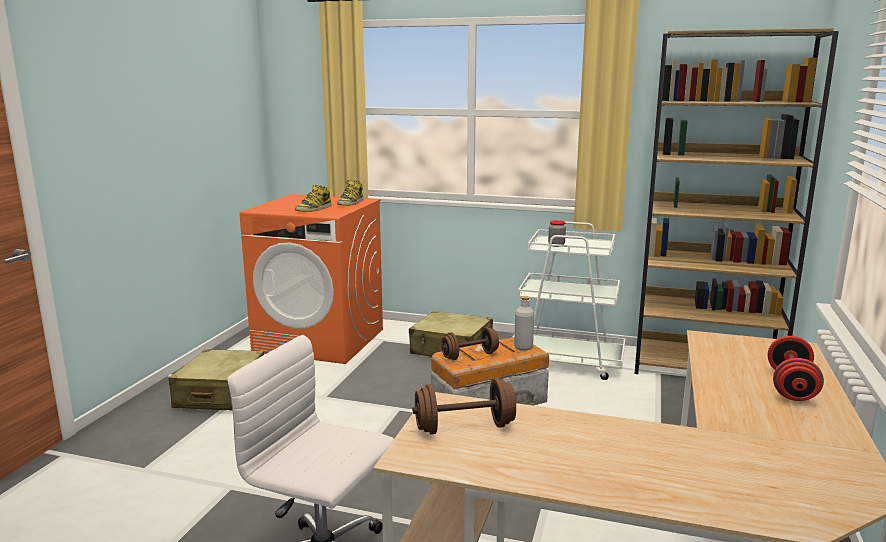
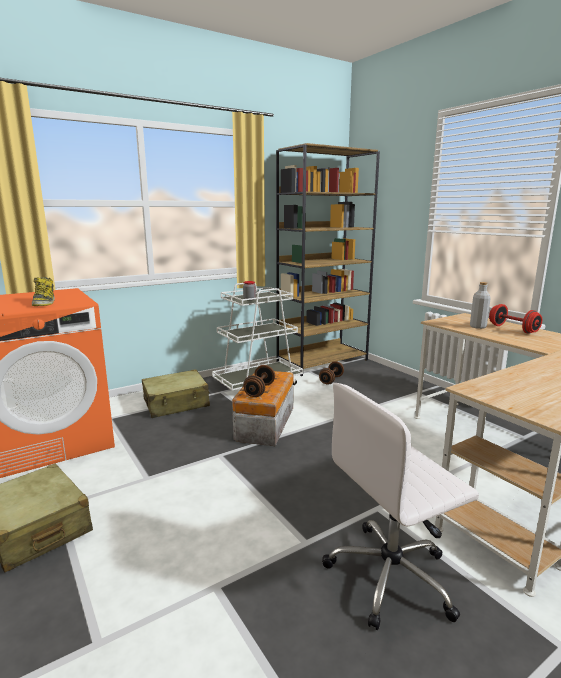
camera: 50 degrees left, 0 degrees up
(350, 203) = (62, 294): boot -> none
(464, 427) = (516, 394): brown dumbbell -> brown dumbbell (331, 380)
(523, 347) = (275, 374): grey bottle -> grey bottle (478, 327)

